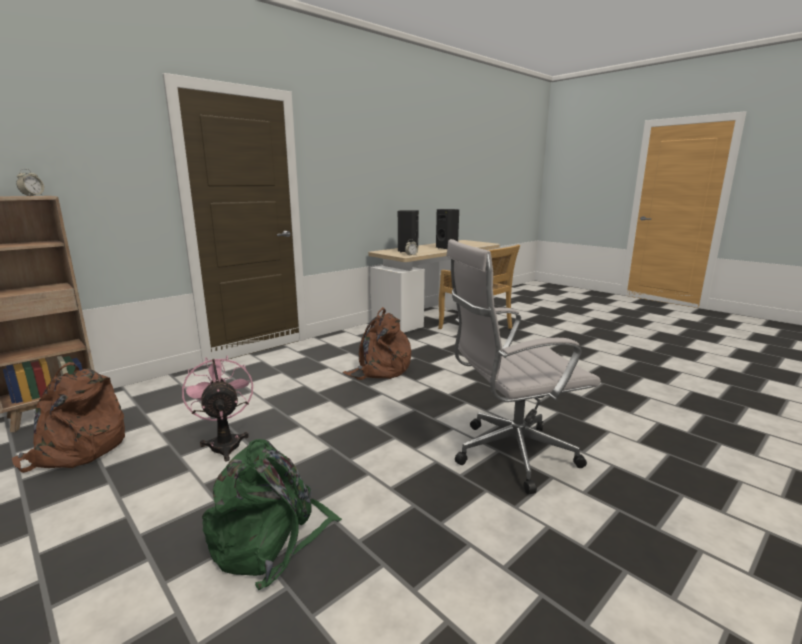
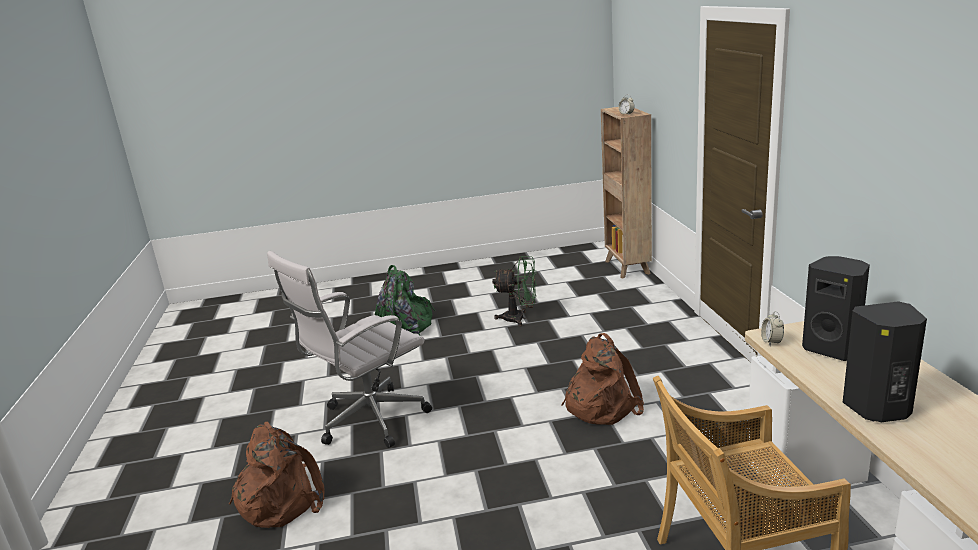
camera: 125 degrees right, 5 degrees up
(77, 450) = (559, 279): brown backpack -> brown backpack (282, 500)
(225, 442) = (519, 318): pink fan -> green fan
(509, 455) = (368, 421): white office chair -> white office chair turned 150 degrees counterclockwise

